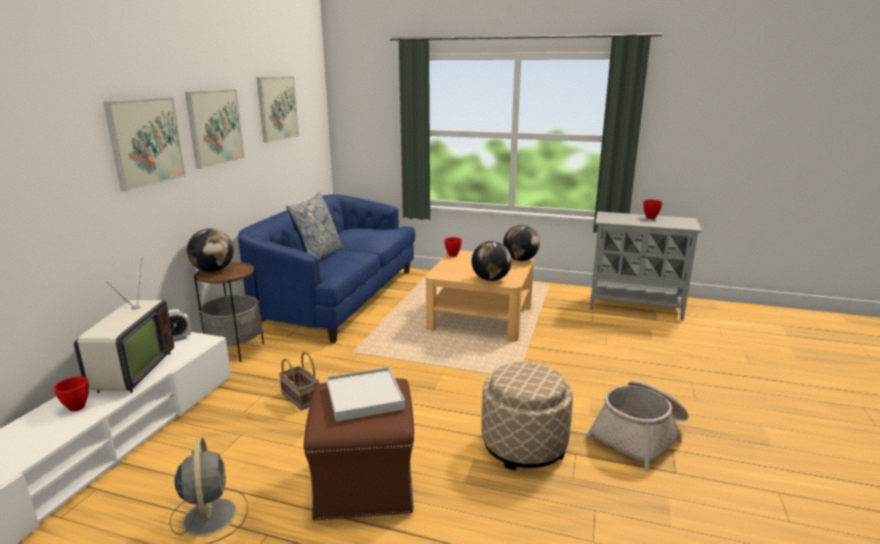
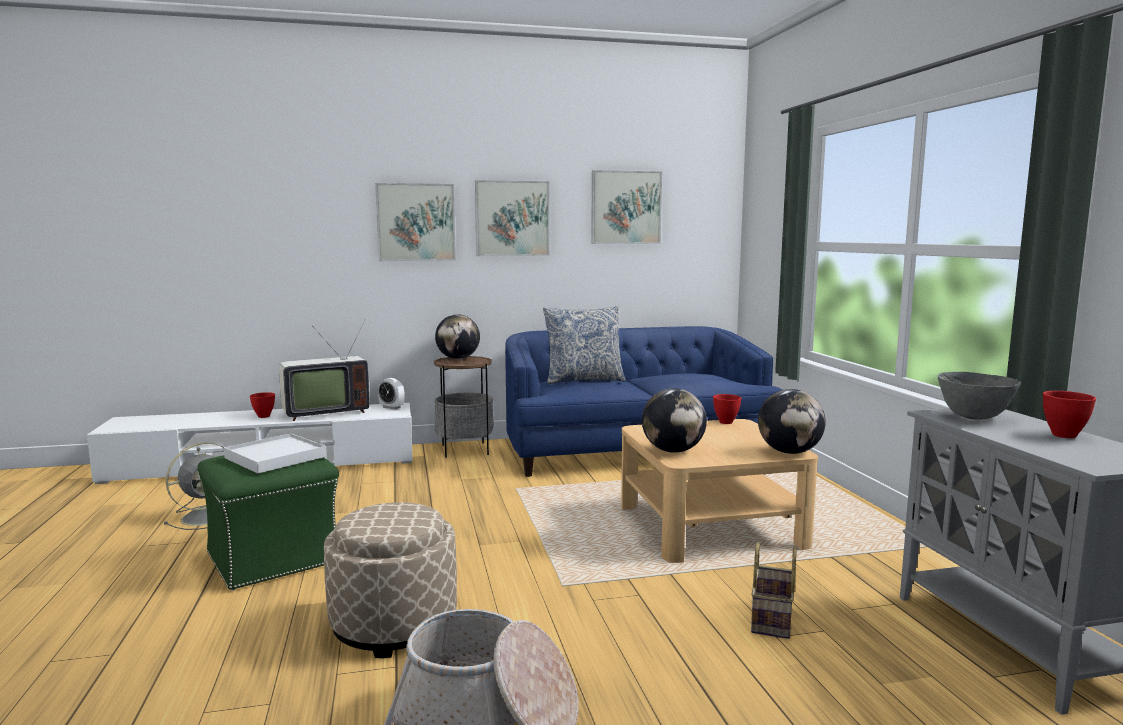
camera: 60 degrees right, 10 degrees down
(302, 398) = (402, 495): basket -> basket (773, 620)
(364, 482) = (274, 557): brown ottoman -> green ottoman
(615, 218) = (973, 417): none -> grey bowl

